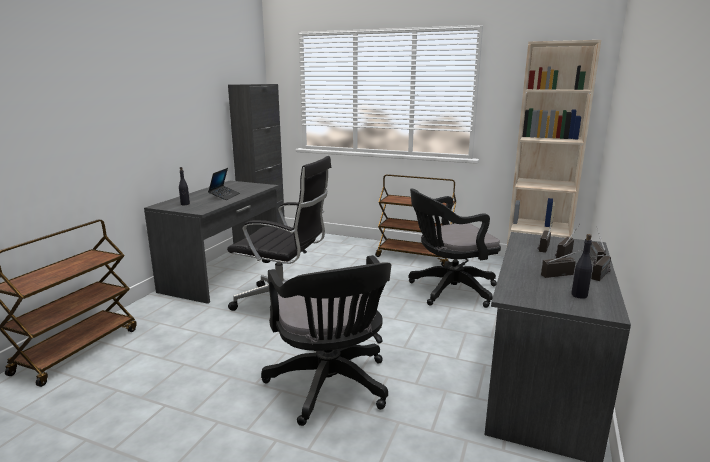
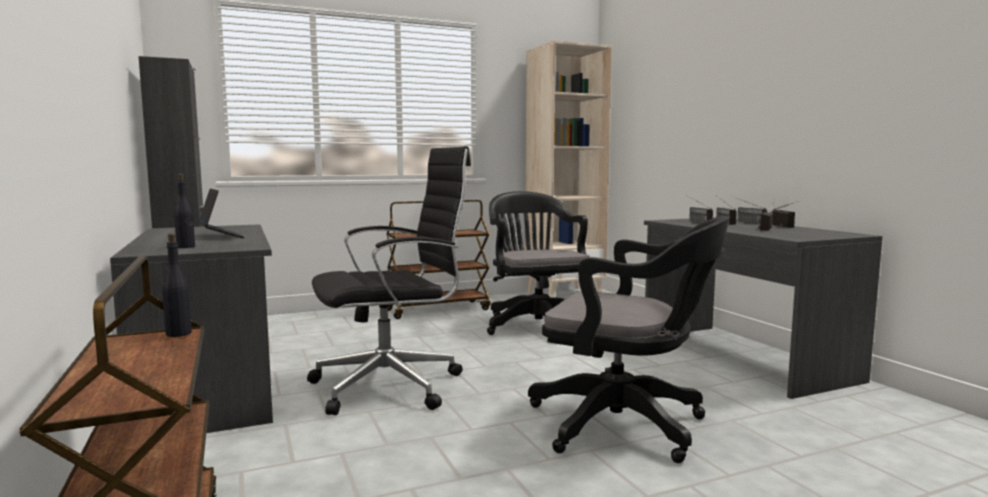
camera: 45 degrees left, 10 degrees down
(448, 290) = (536, 325): black office chair -> black office chair turned 135 degrees clockwise
(579, 295) = (815, 232): black bottle -> black bottle (179, 333)

